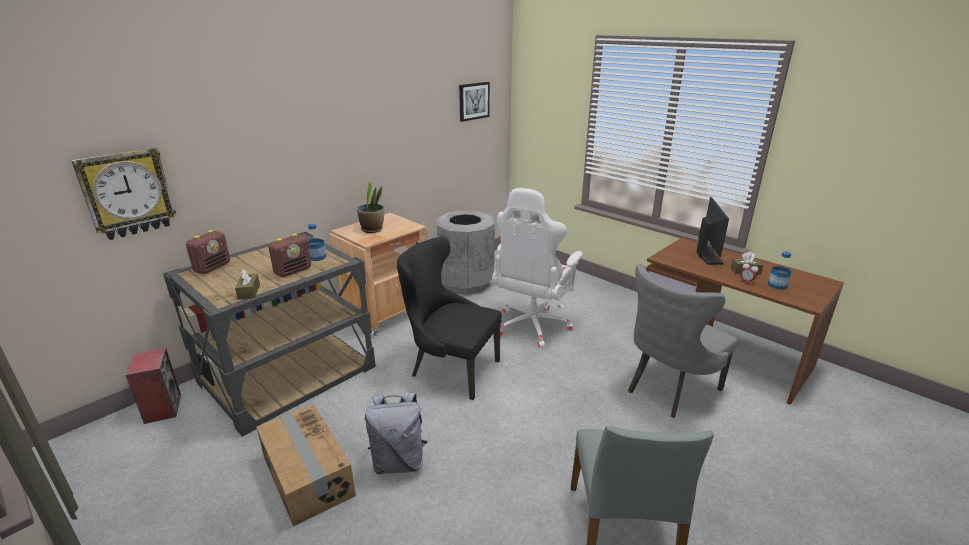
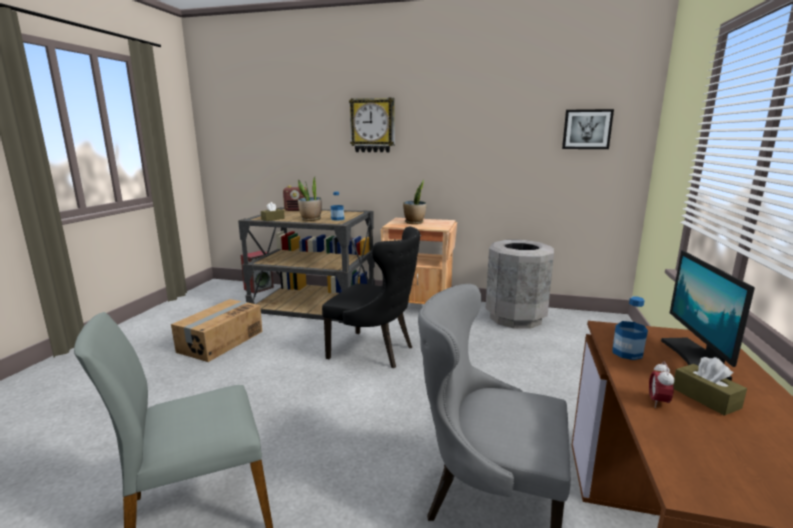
camera: 60 degrees right, 10 degrees down
(127, 193) = (275, 154): wall clock -> wall clock (373, 125)
(293, 271) = (311, 219): radio -> potted plant
(399, 462) = (248, 366): grey backpack -> none
(451, 369) = (375, 351): black chair -> black chair turned 120 degrees clockwise
(532, 325) = (494, 368): white office chair -> none
(707, 255) = (696, 358): monitor -> monitor turned 120 degrees clockwise
(777, 285) = (708, 438): bottle -> bottle (627, 353)

